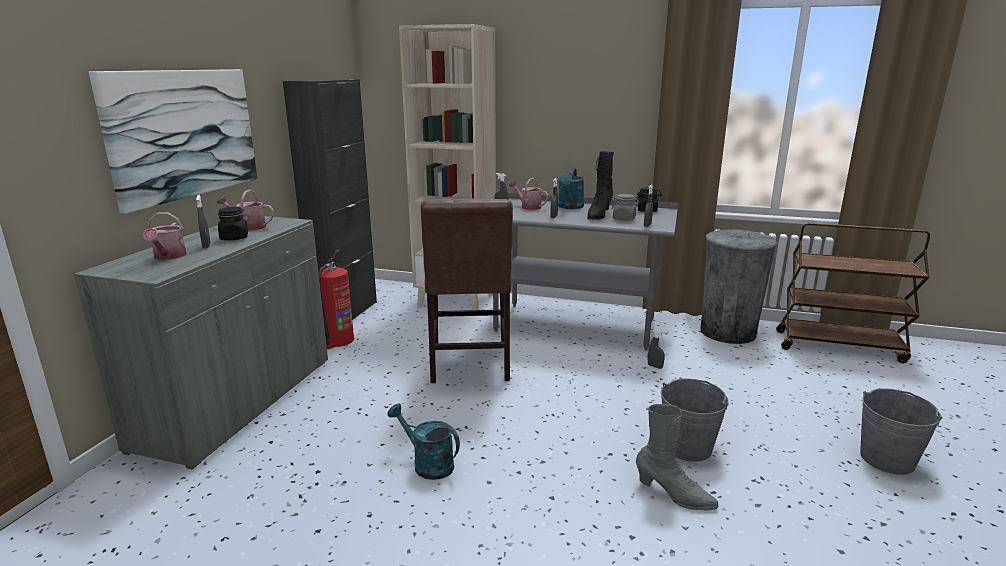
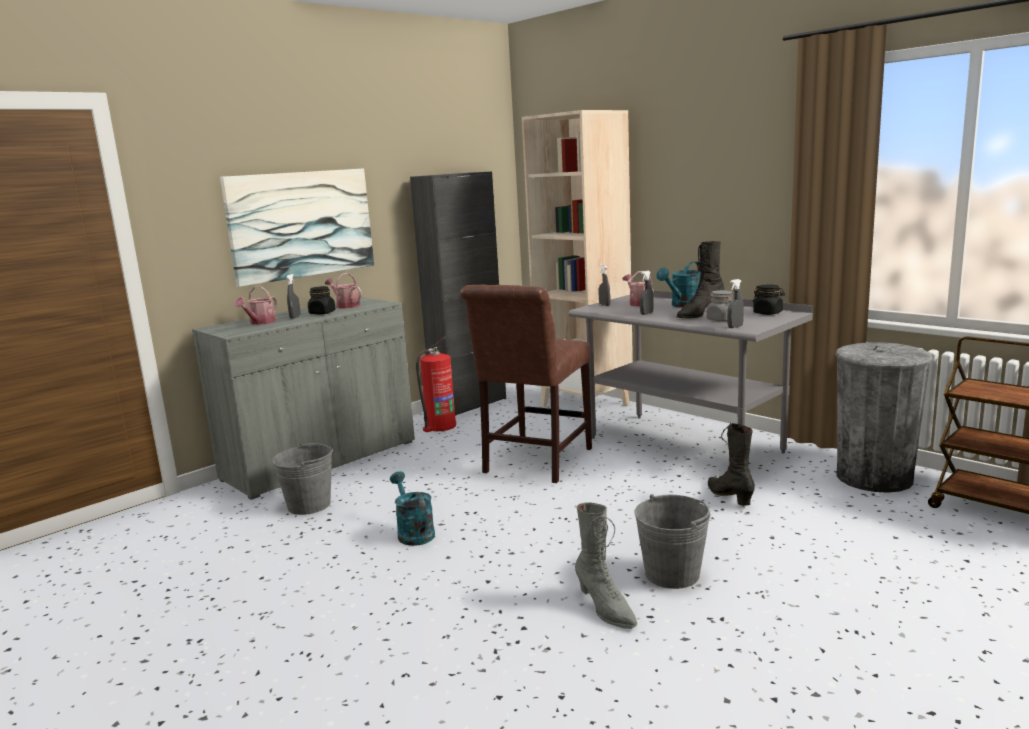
camera: 30 degrees right, 5 degrees down
(655, 366) = (730, 496): grey spray bottle -> black boot
(887, 459) = (916, 642): grey bucket -> grey bucket (309, 505)

